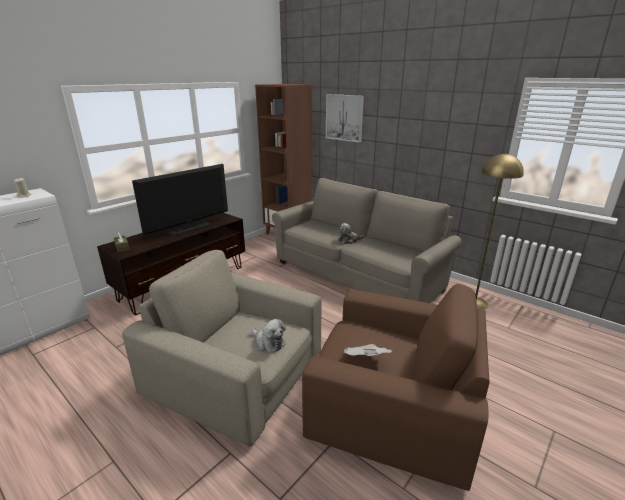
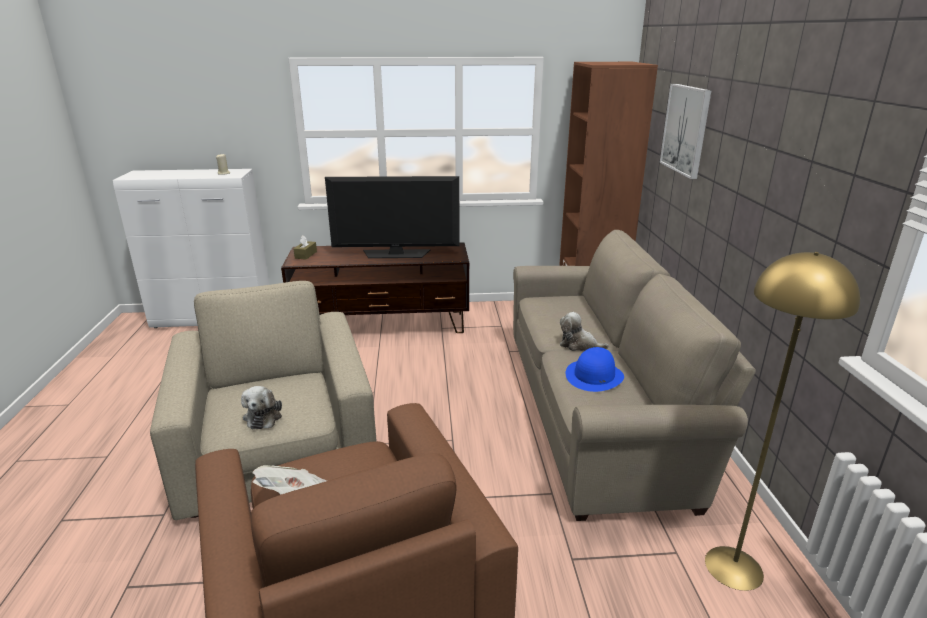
camera: 45 degrees right, 0 degrees up
(378, 249) = (594, 376): none -> blue hat

